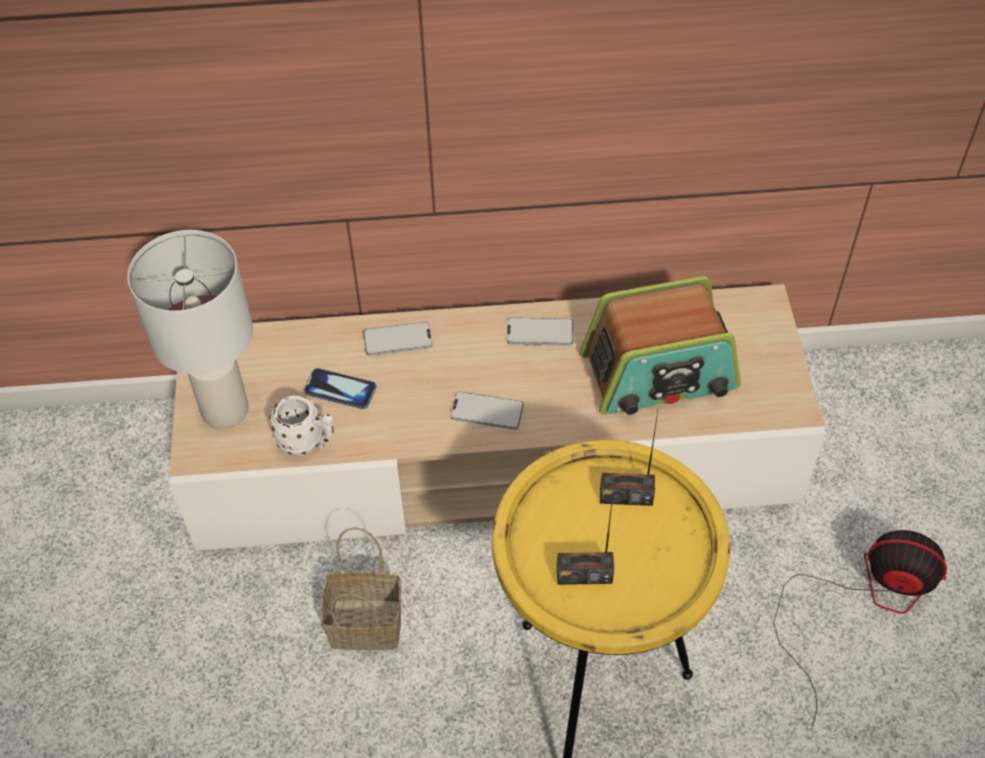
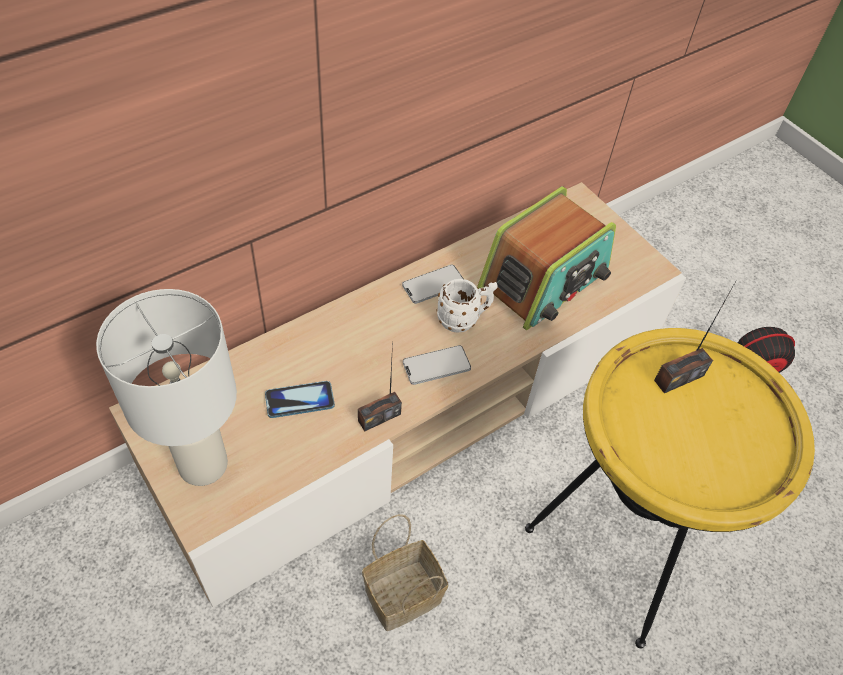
camera: 35 degrees left, 0 degrees up
(308, 443) = (302, 460): white mug -> white mug (464, 319)
(397, 340) = (321, 337): phone -> none
(584, 575) = (704, 461): radio -> radio (379, 417)

